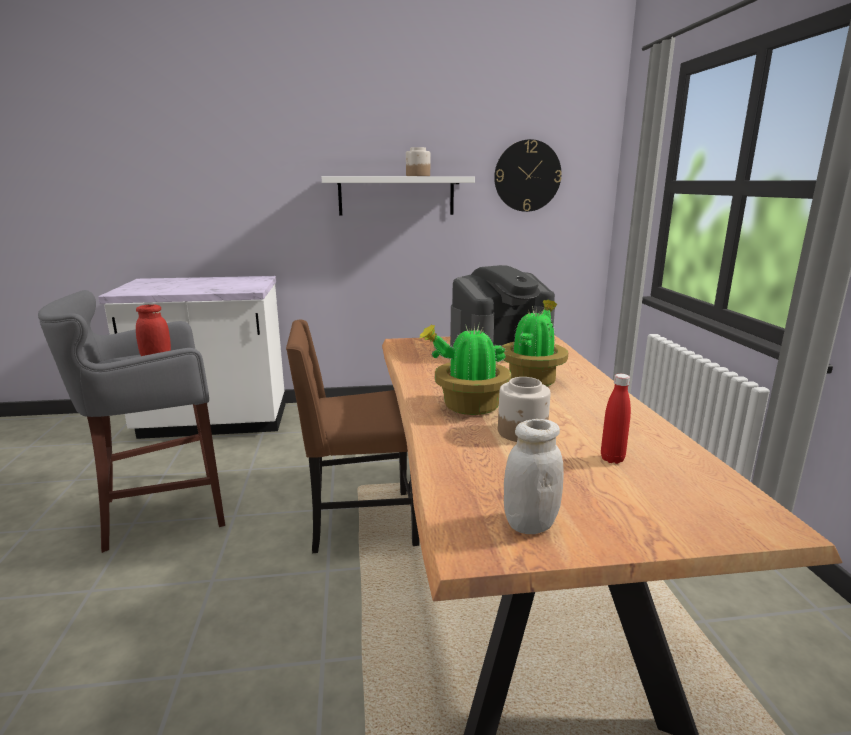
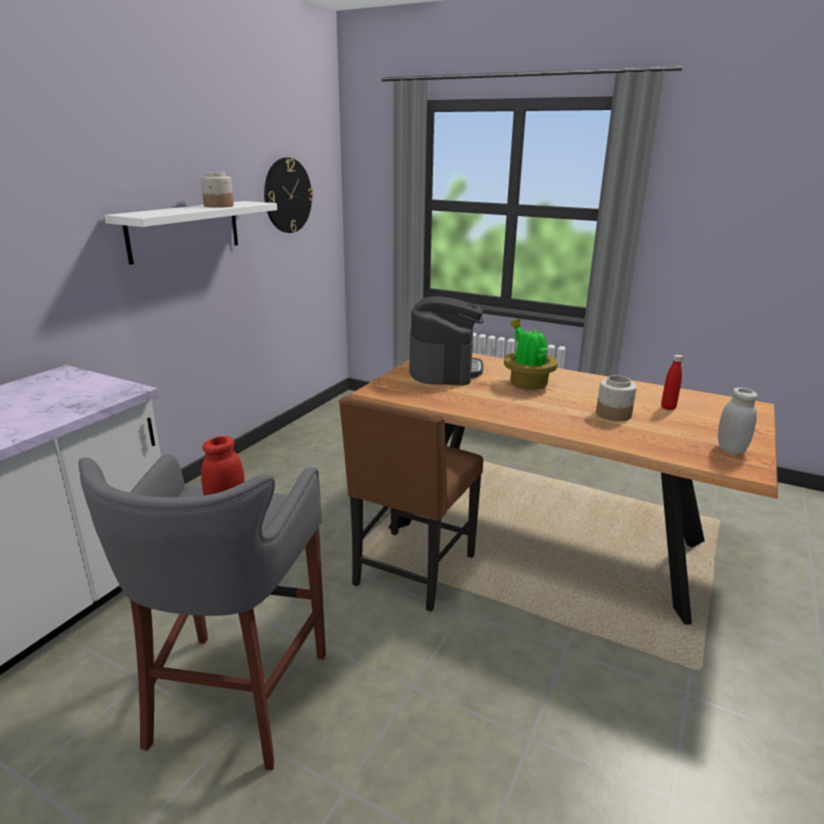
camera: 55 degrees left, 5 degrees up
(468, 407) = (556, 414): potted plant -> none

